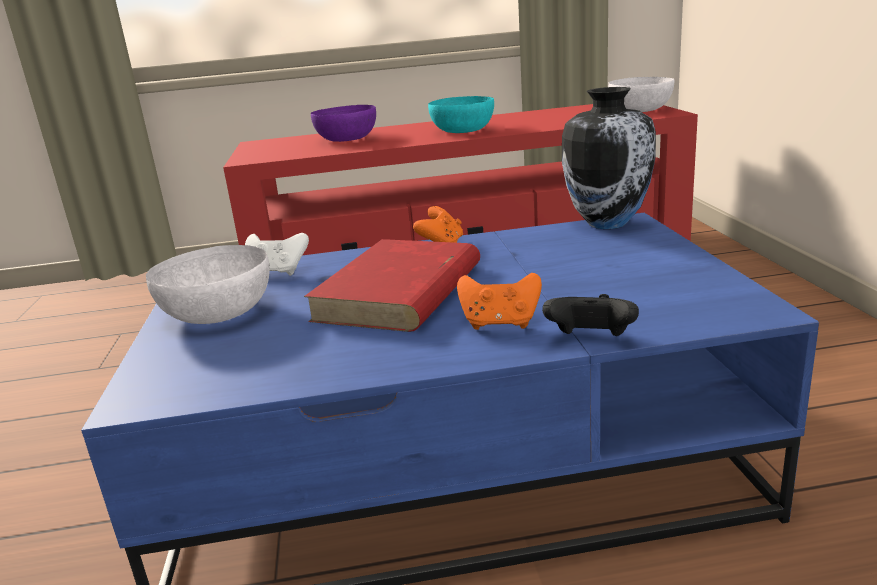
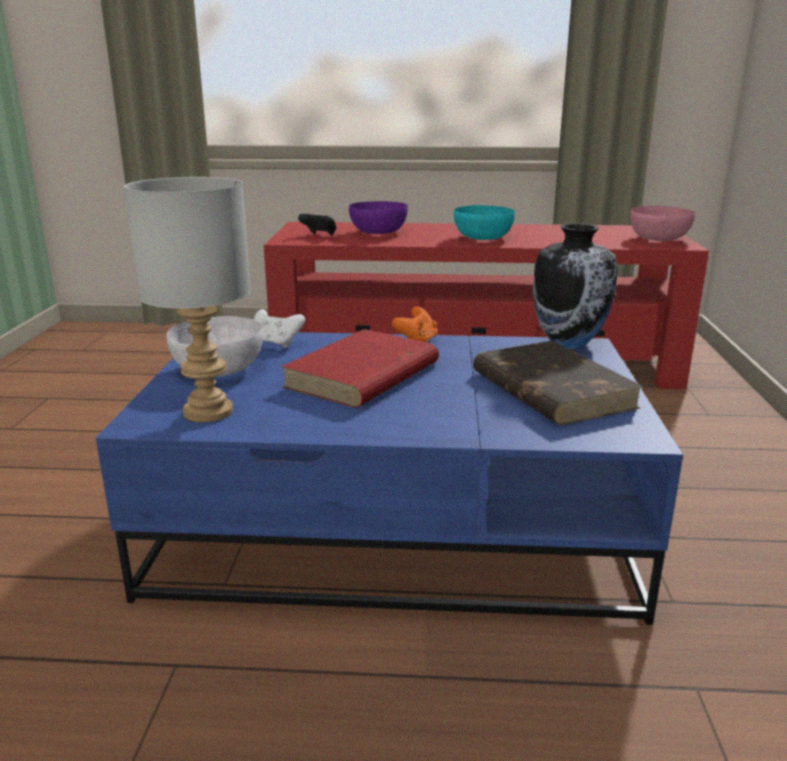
camera: 10 degrees right, 0 degrees up
(223, 368) = (206, 412): none -> grey table lamp
(500, 324) = (426, 413): orange game controller -> none
(590, 340) = (487, 437): black game controller -> black game controller (319, 235)
(623, 274) = (550, 389): none -> brown book
(640, 110) = (659, 238): white bowl -> pink bowl

